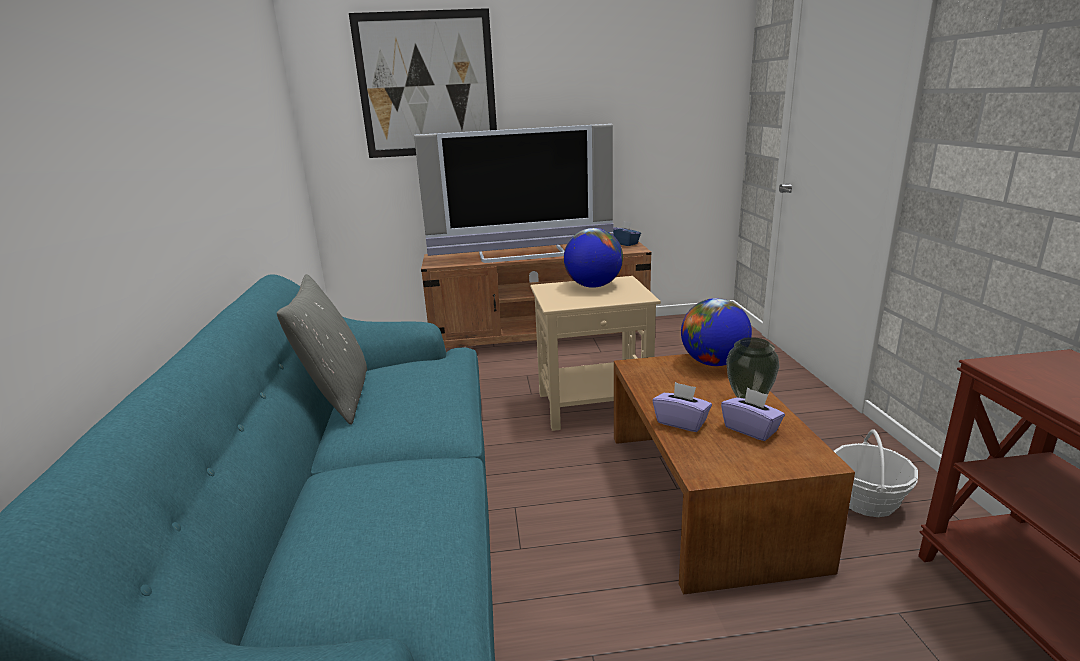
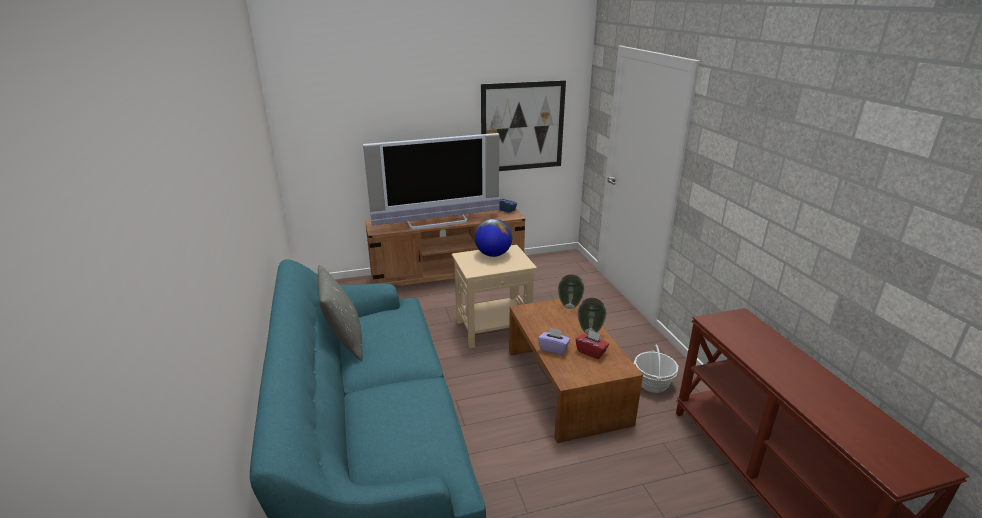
camera: 10 degrees left, 5 degrees up
(427, 85) = (367, 104): picture -> picture (522, 127)
(713, 363) = (569, 306): globe -> vase
(751, 429) = (591, 352): purple tissue box -> red tissue box

